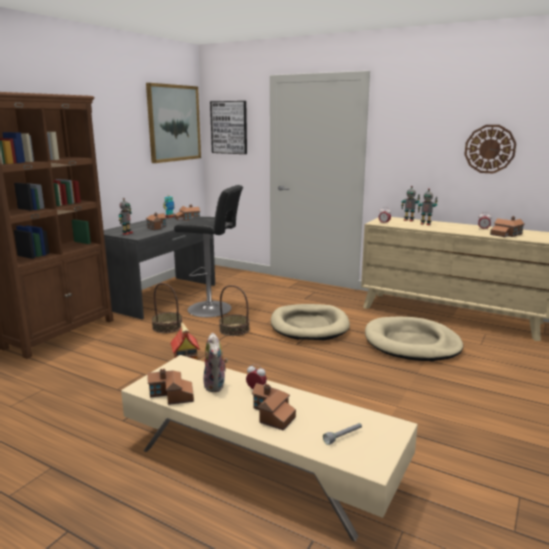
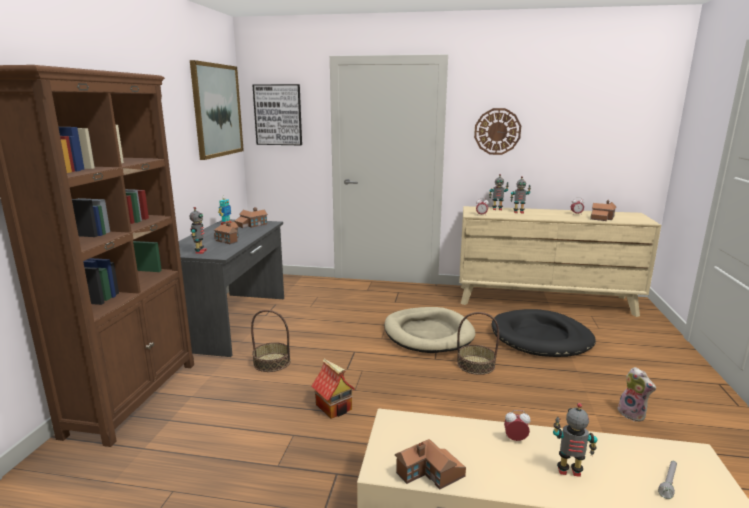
camera: 20 degrees left, 0 degrees up
(213, 309) = (306, 329): black stool -> none
(216, 386) = (466, 445): plush toy -> plush toy (633, 414)
(234, 330) = (353, 352): basket -> basket (476, 365)
(272, 415) = (569, 472): toy house -> toy robot
(411, 343) = (541, 337): beige dog bed -> black dog bed
(489, 149) = (573, 135): wall clock -> wall clock (497, 131)

